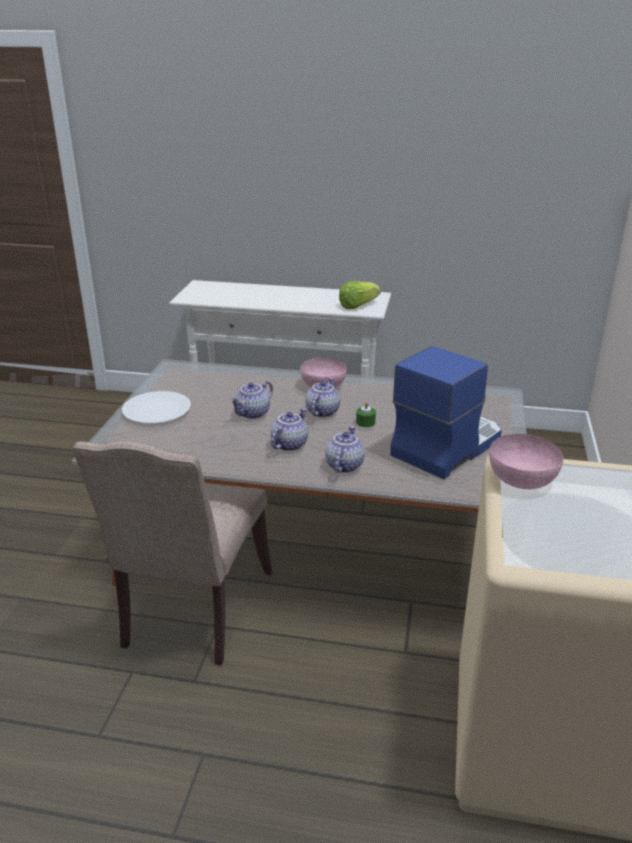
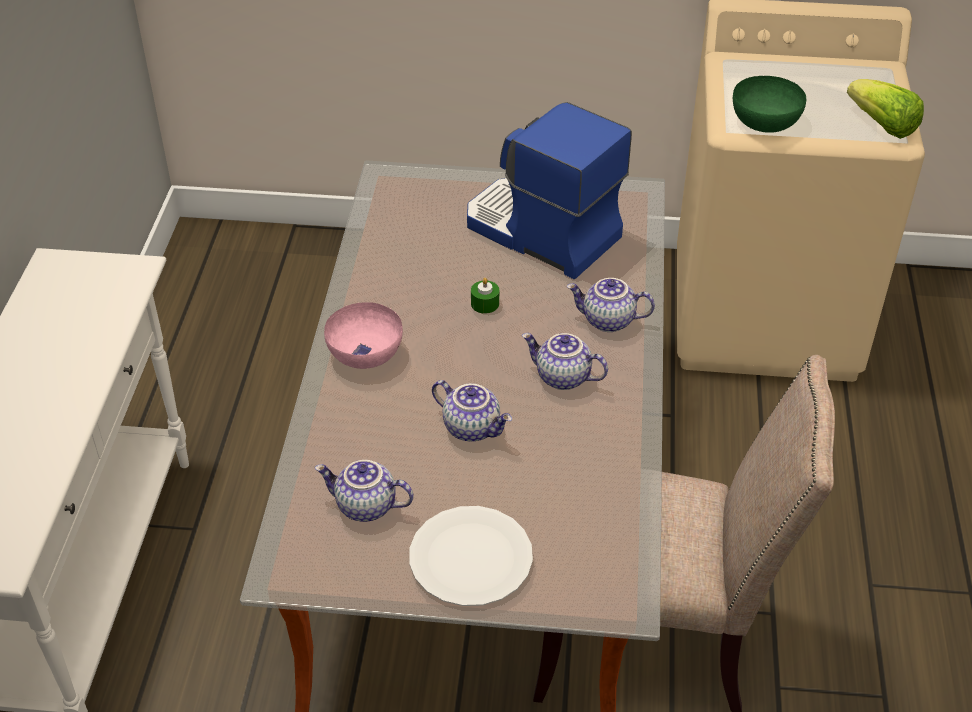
camera: 95 degrees left, 15 degrees up
(322, 412) = (457, 350): teapot -> teapot (365, 507)
(357, 306) = (109, 287): lettuce -> lettuce (882, 125)
(521, 478) = (764, 122): pink bowl -> green bowl

